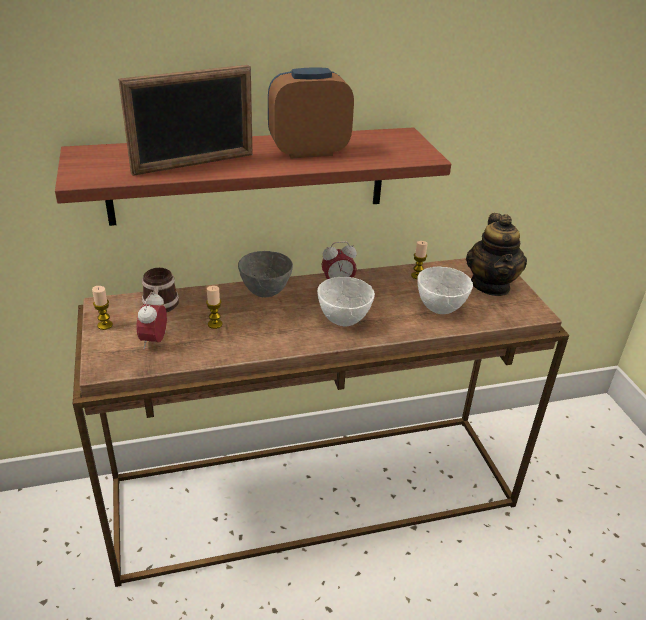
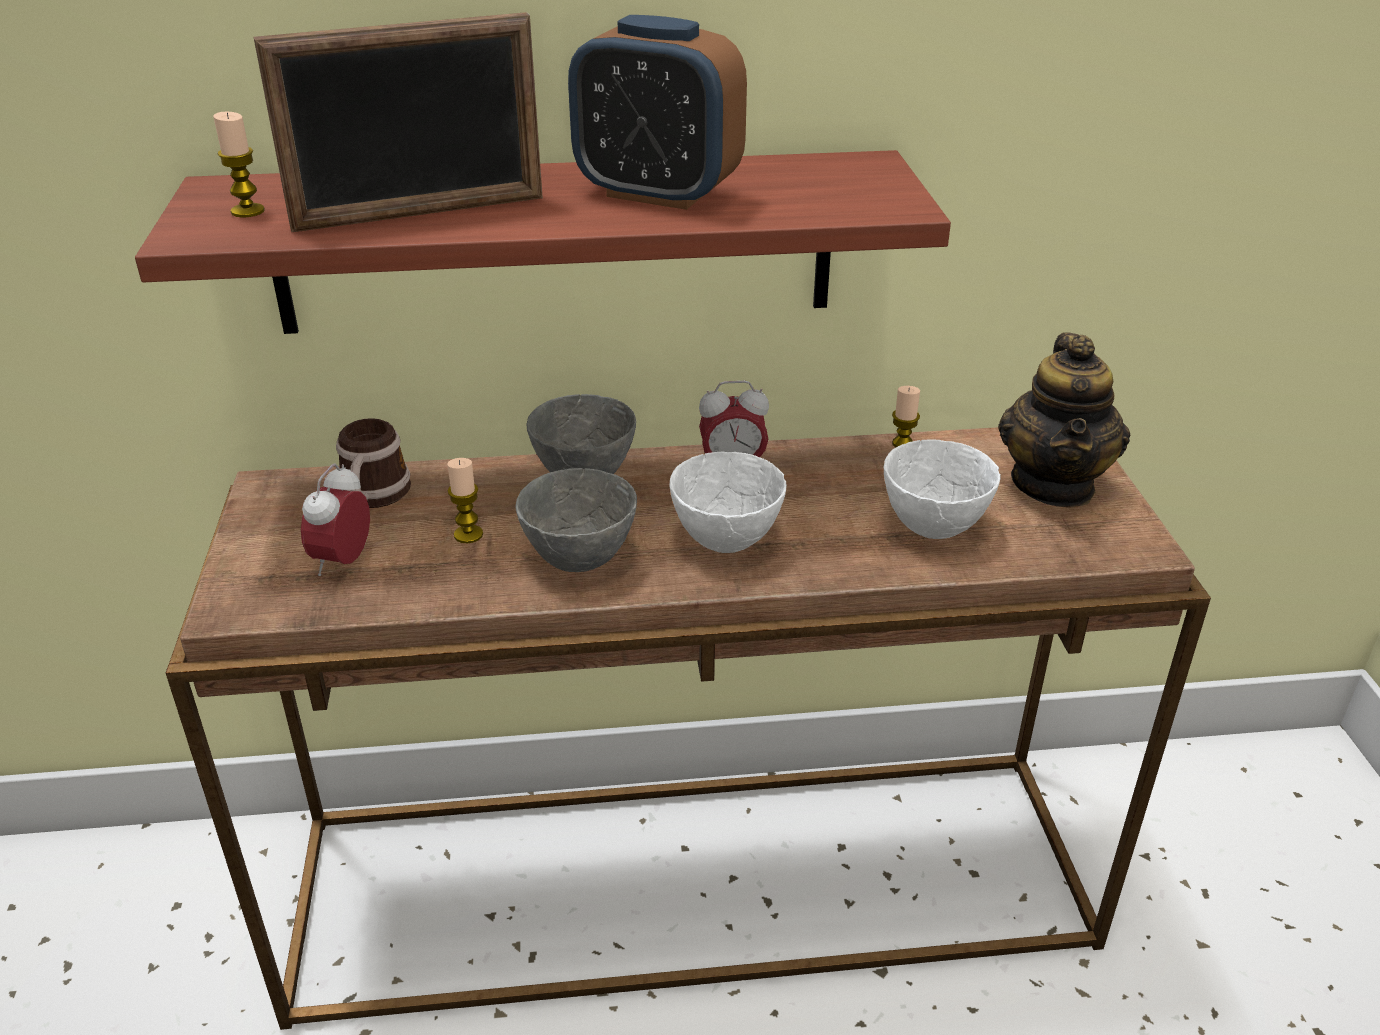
camera: 10 degrees right, 0 degrees up
(105, 325) = (260, 525): candle -> candle (247, 211)
(273, 333) = (577, 558): none -> grey bowl
(308, 151) = (658, 193): alarm clock -> alarm clock turned 150 degrees counterclockwise

